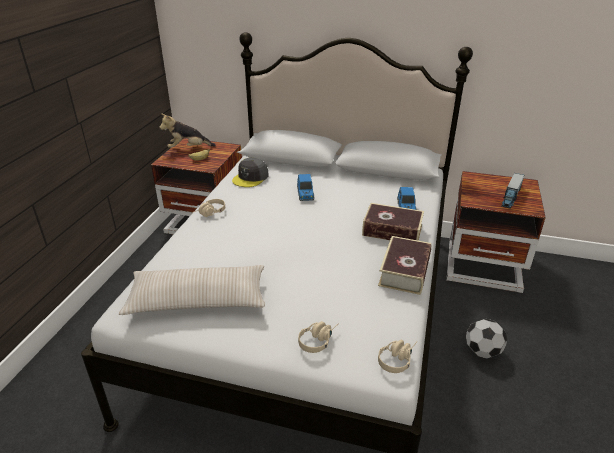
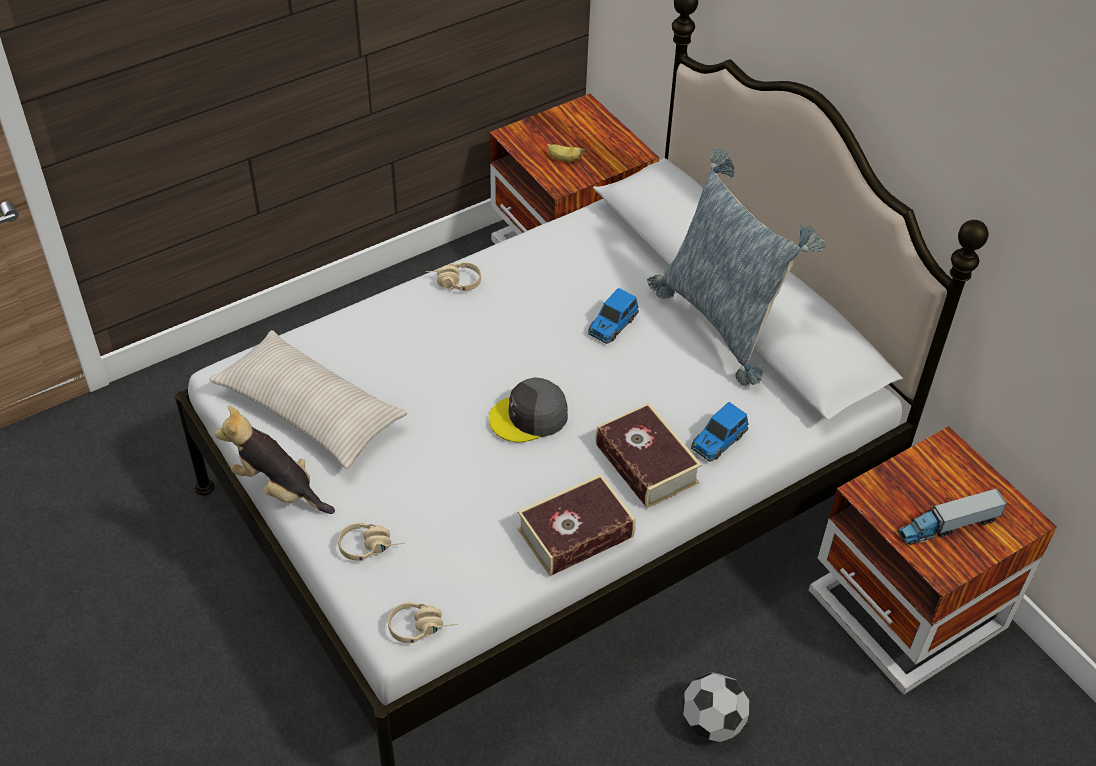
camera: 40 degrees right, 15 degrees up
(188, 148) = (572, 124): plush toy -> plush toy (278, 488)
(251, 178) = (575, 247): grey cap -> grey cap (529, 417)
(350, 175) = (723, 328): none -> pillow

